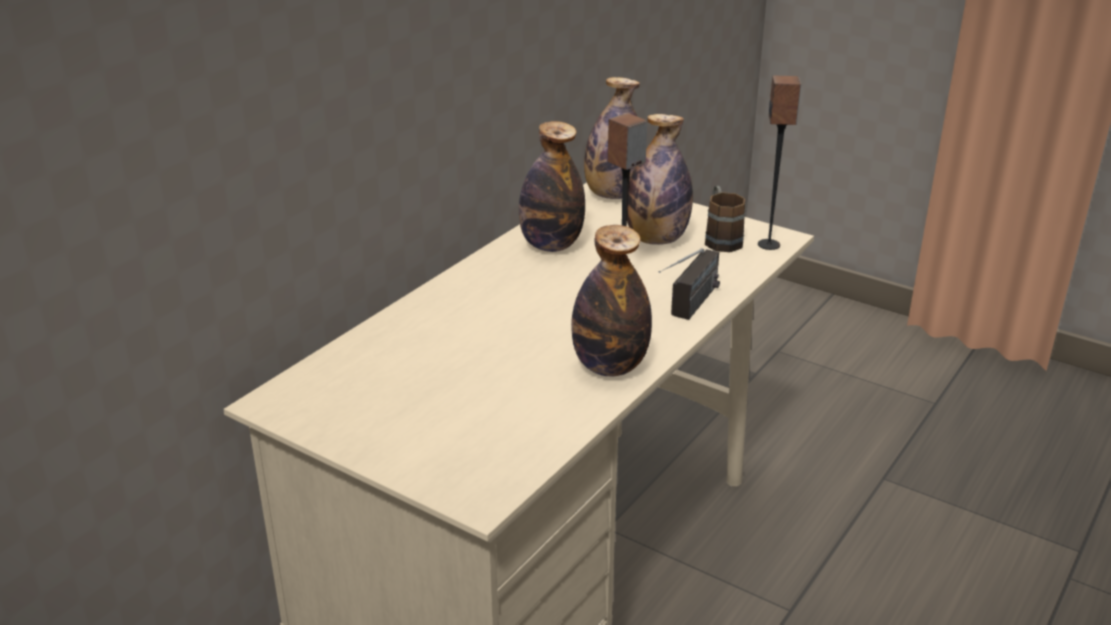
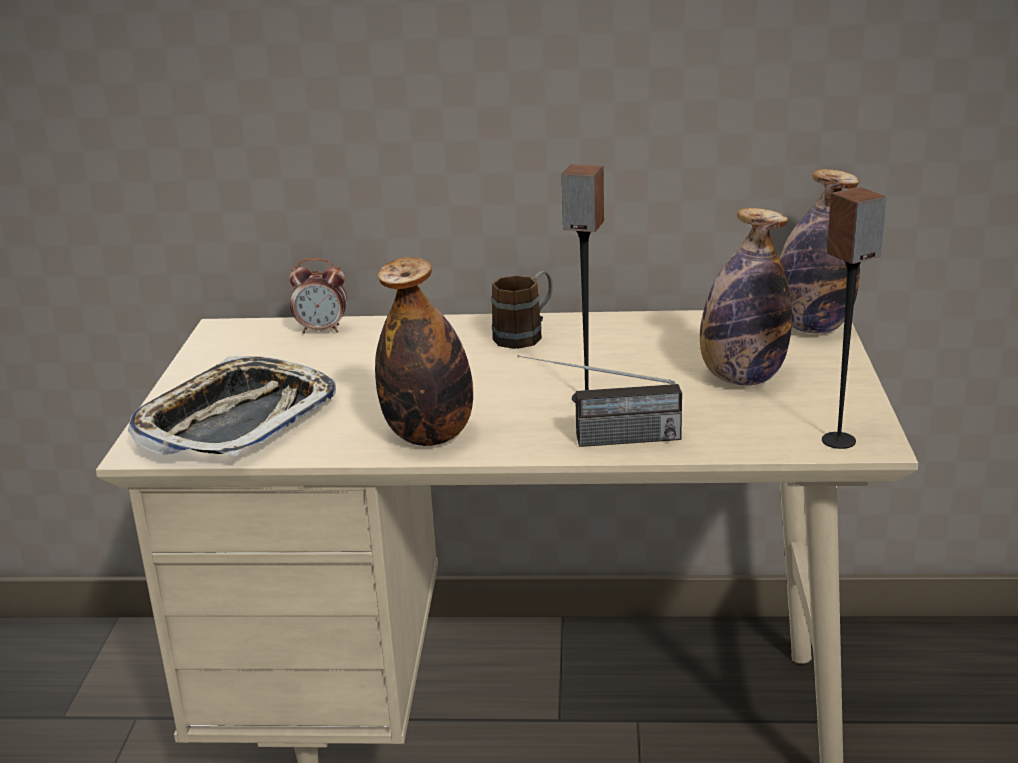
camera: 60 degrees right, 5 degrees down
(350, 357) = (322, 330): none -> alarm clock
(479, 441) = (236, 420): none -> tray
(551, 245) = (642, 336): bottle -> none
(720, 238) = (805, 410): brown mug -> brown mug (526, 335)

